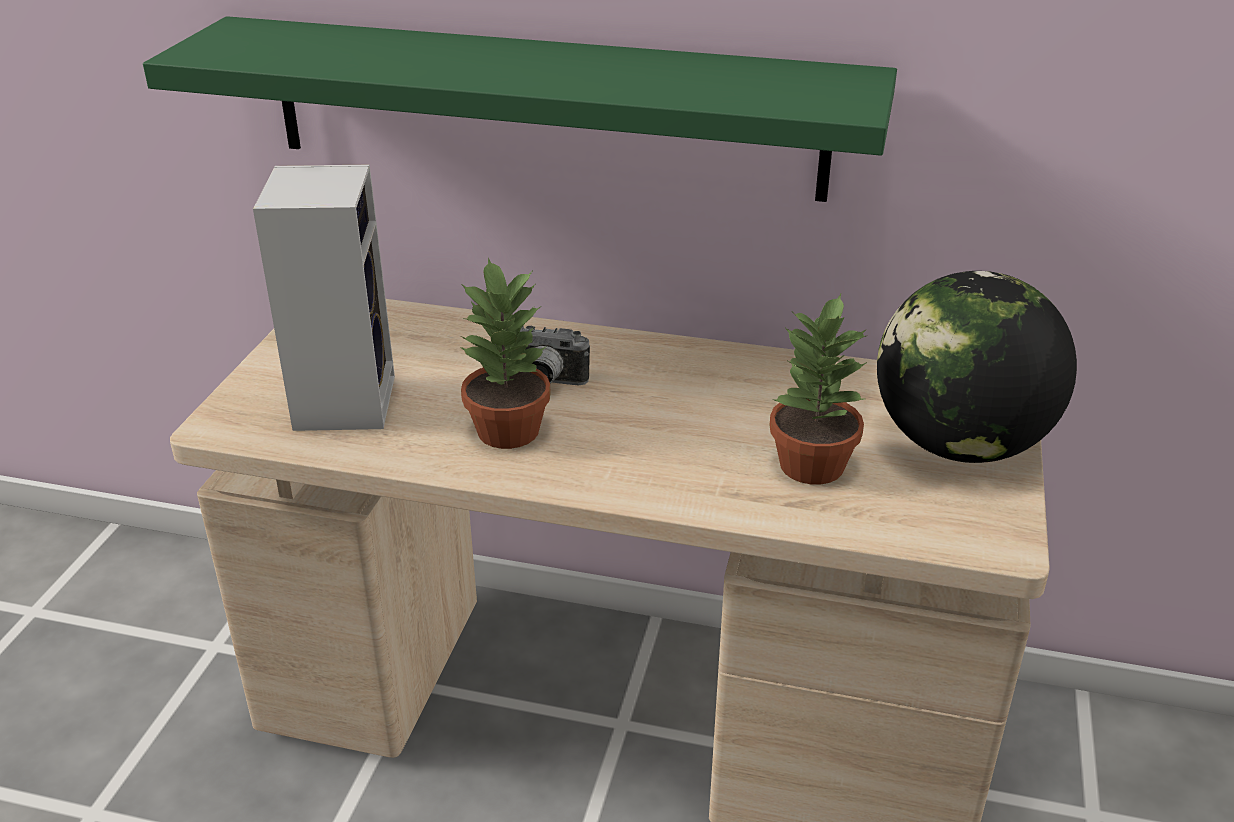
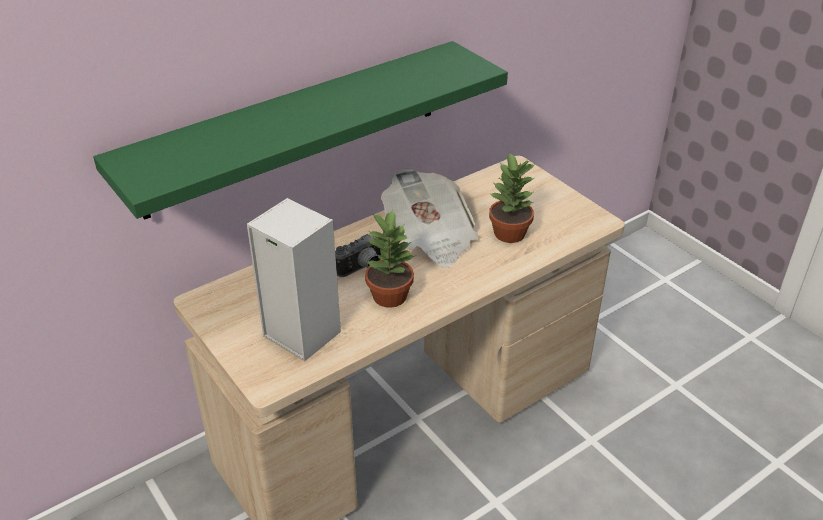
camera: 50 degrees left, 5 degrees up
(687, 402) = (430, 238): none -> newspaper
(959, 445) = (537, 194): globe -> none

